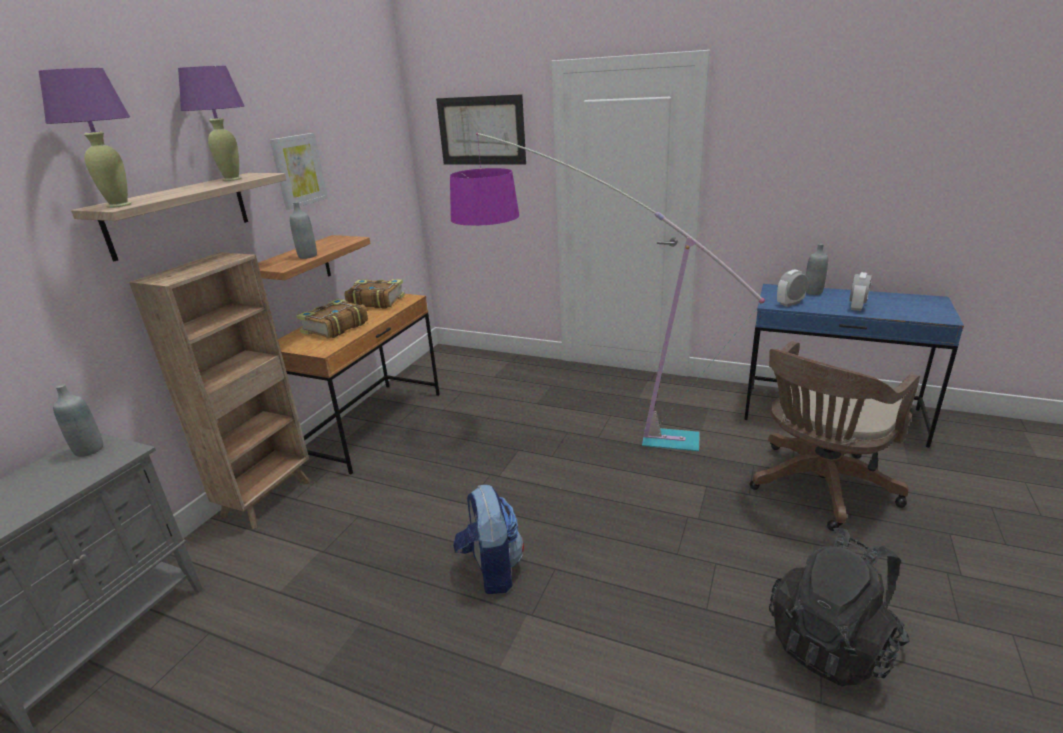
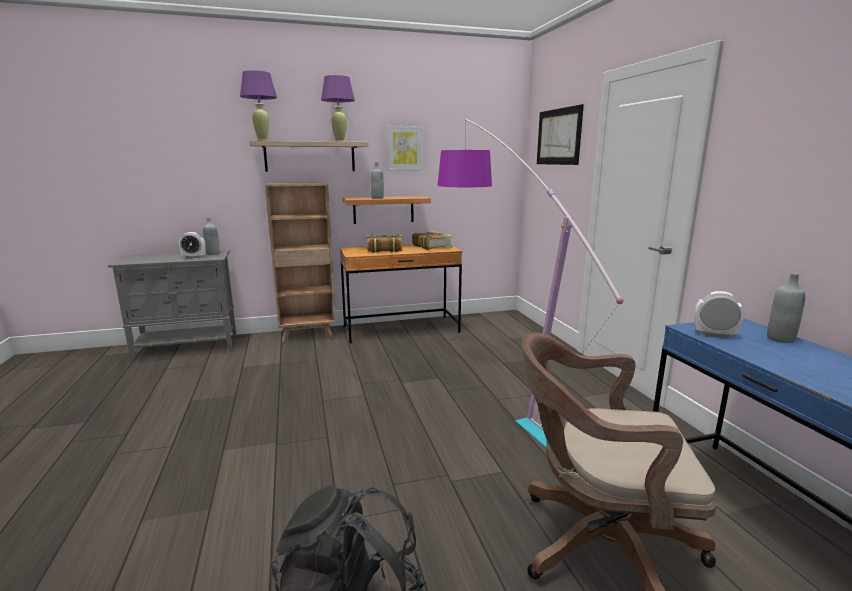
camera: 50 degrees right, 10 degrees down
(491, 570) = (306, 415): backpack -> none
(856, 307) = (796, 365): alarm clock -> alarm clock (194, 257)

